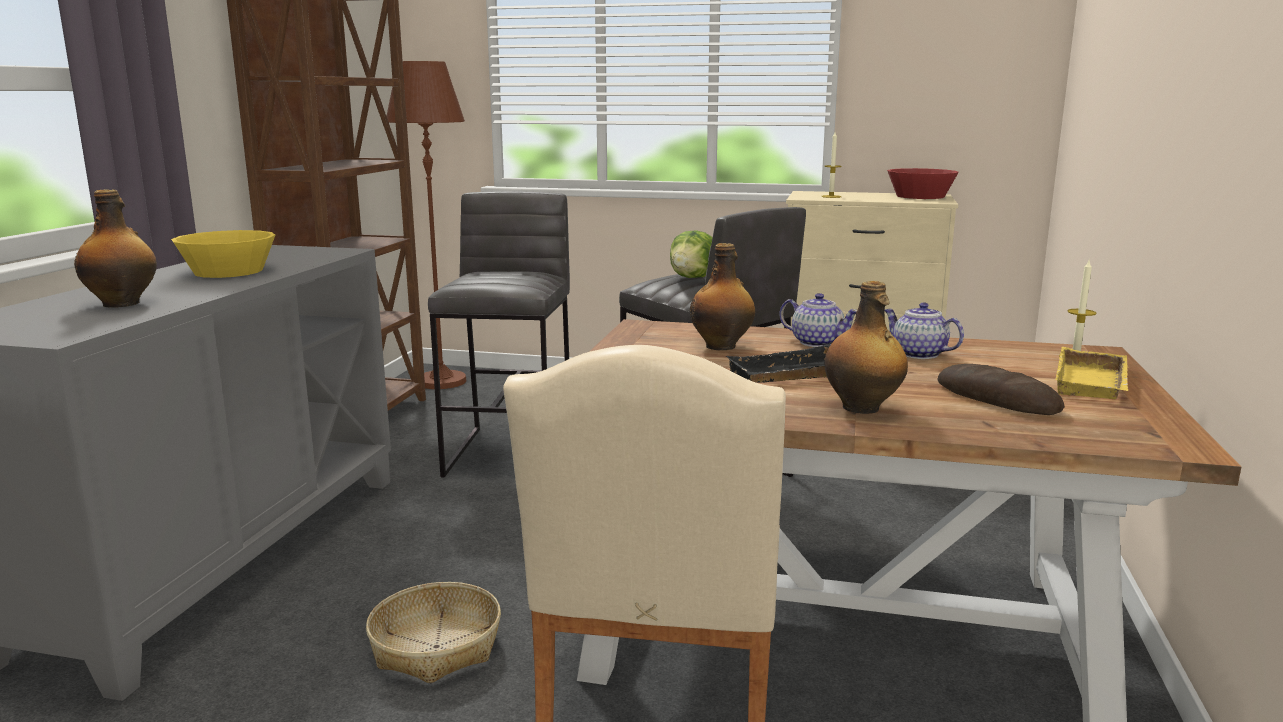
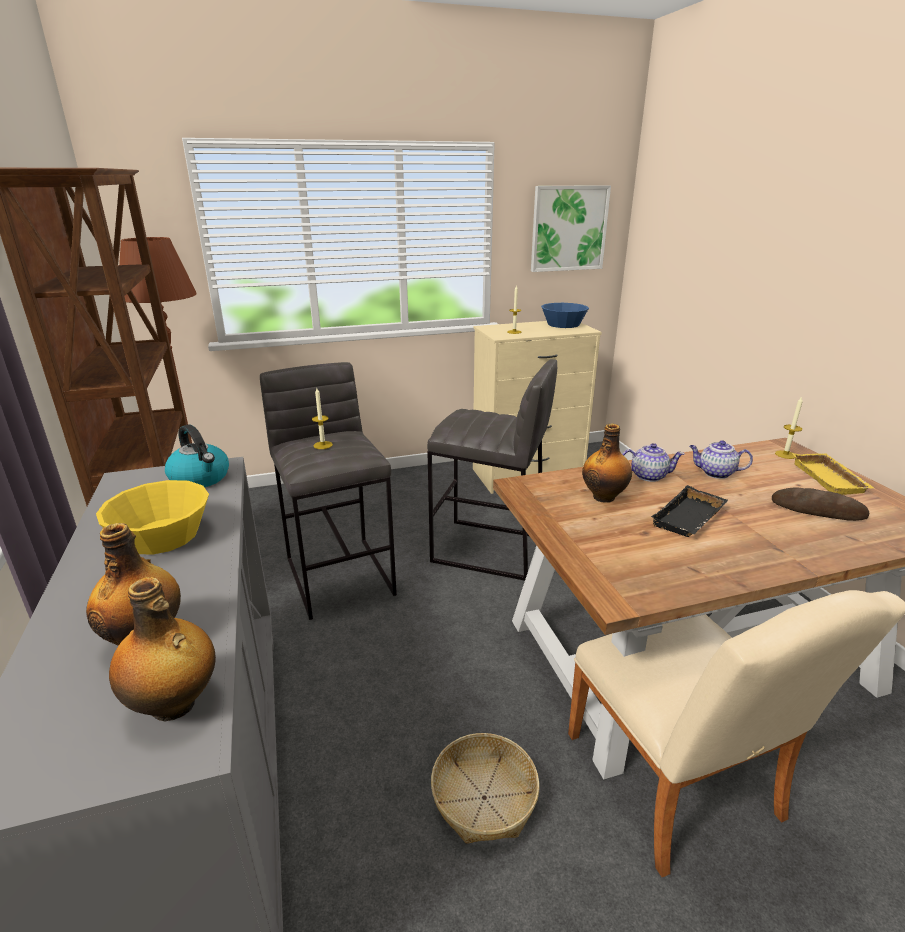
camera: 30 degrees left, 10 degrees up
(315, 254) = (201, 478): none -> kettle
(494, 273) = (323, 445): none -> candle
(694, 278) = (479, 419): lettuce -> none
(862, 408) = (778, 544): bottle -> bottle (174, 705)
(920, 196) = (563, 324): red bowl -> blue bowl
(959, 67) = (568, 228): none -> picture

